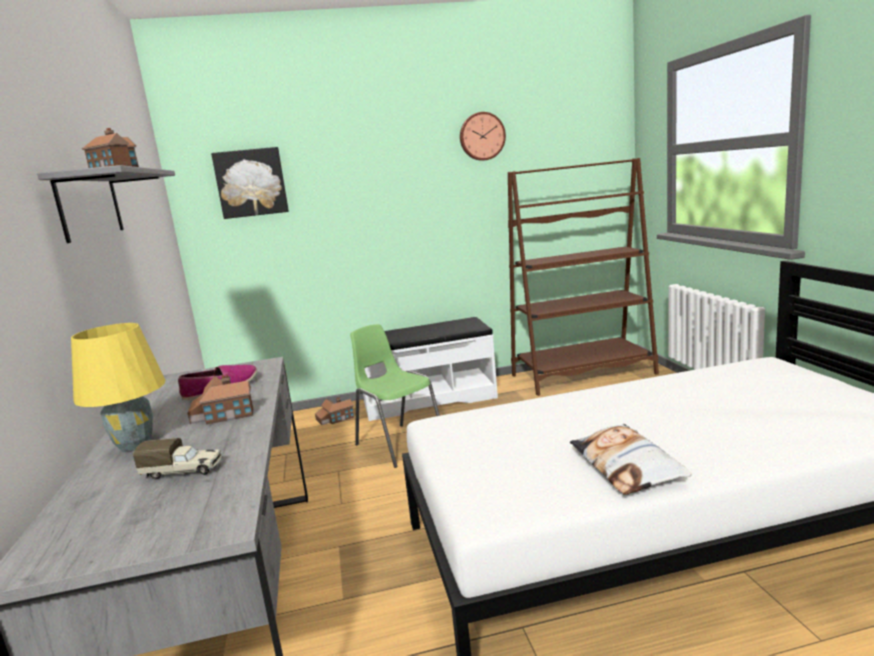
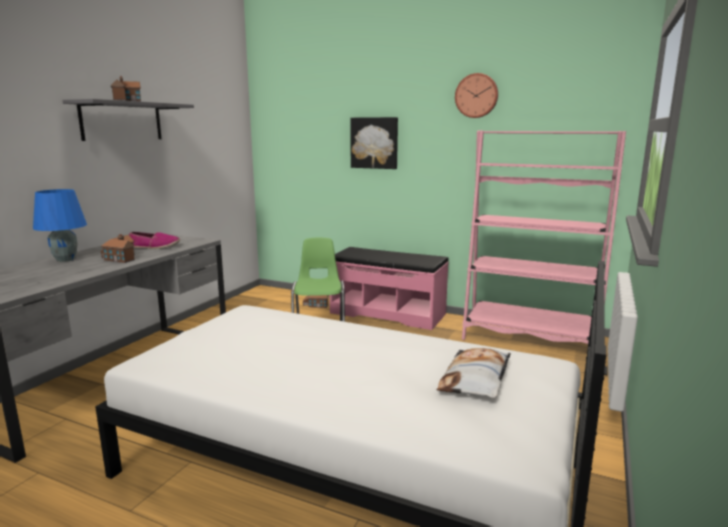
camera: 35 degrees right, 0 degrees up
(136, 445) = (66, 260): yellow table lamp -> blue table lamp
(183, 471) = (44, 275): toy truck -> none
(251, 183) = (297, 118): picture -> picture (374, 143)
(428, 399) = (388, 313): white bench -> pink bench
(583, 375) = (528, 338): brown bookcase -> pink bookcase
(626, 466) = (257, 375): pillow -> pillow (476, 379)

